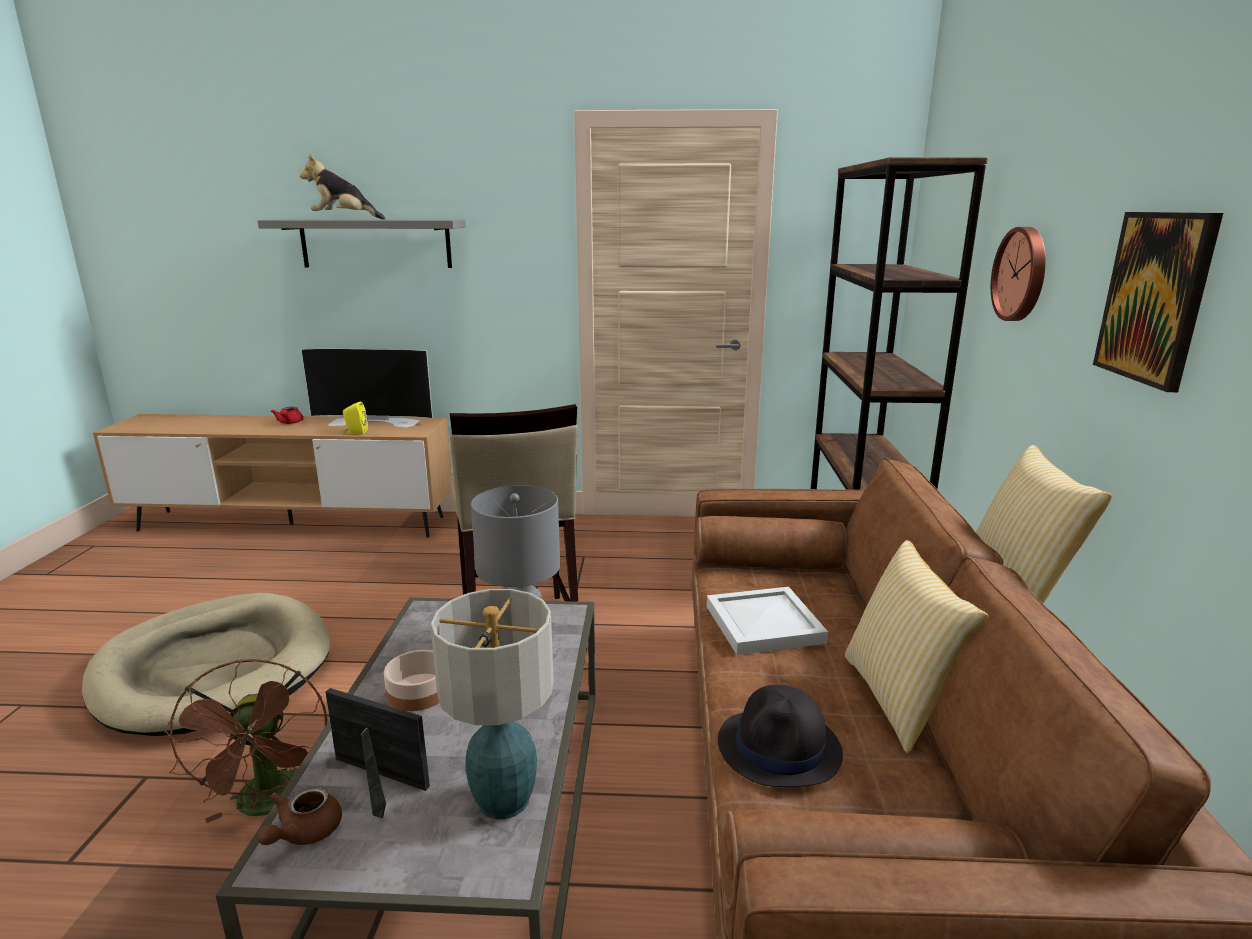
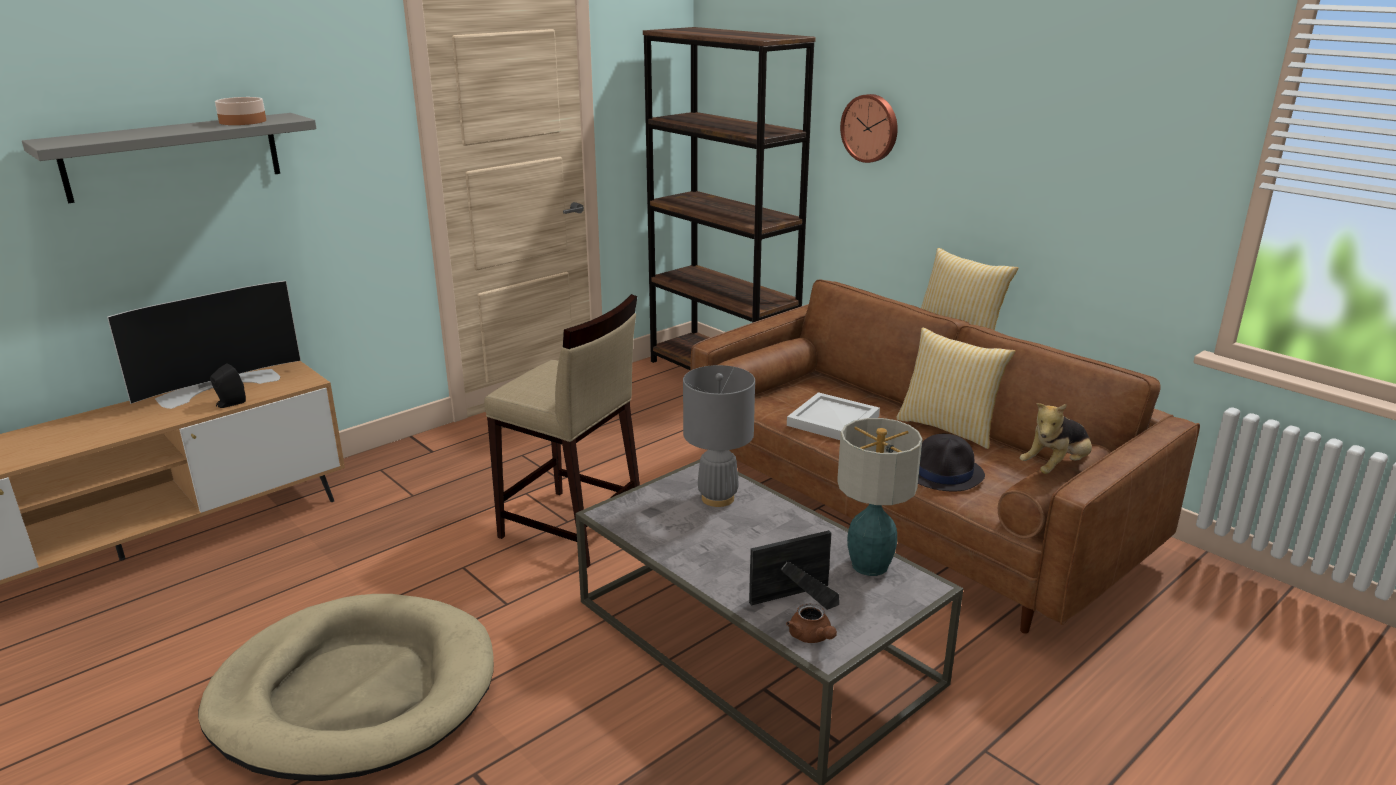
camera: 45 degrees left, 5 degrees up
(270, 804) = (612, 718): brown fan -> none
(289, 423) = (100, 422): red teapot -> none
(344, 219) = (151, 132): plush toy -> plush toy (1056, 467)
(355, 432) = (229, 403): yellow speaker -> black speaker
(418, 692) = (718, 553): bowl -> bowl (243, 121)
(1155, 297) = (1008, 148): picture -> none

